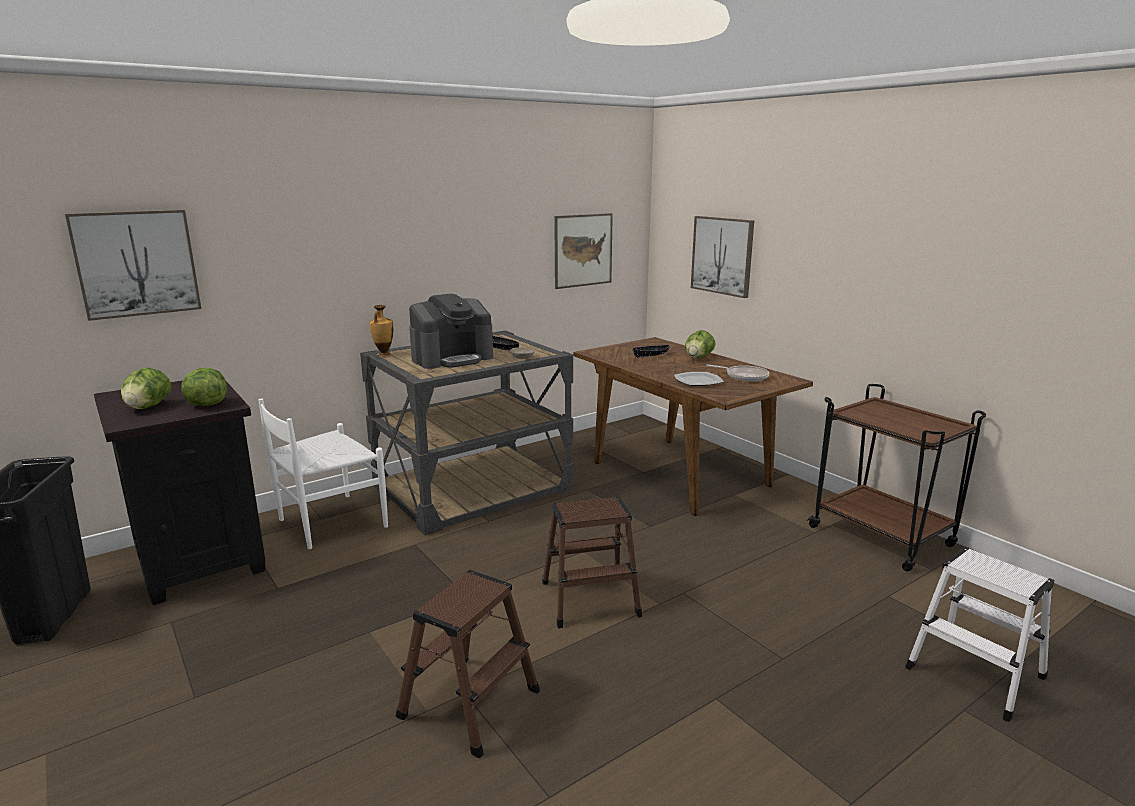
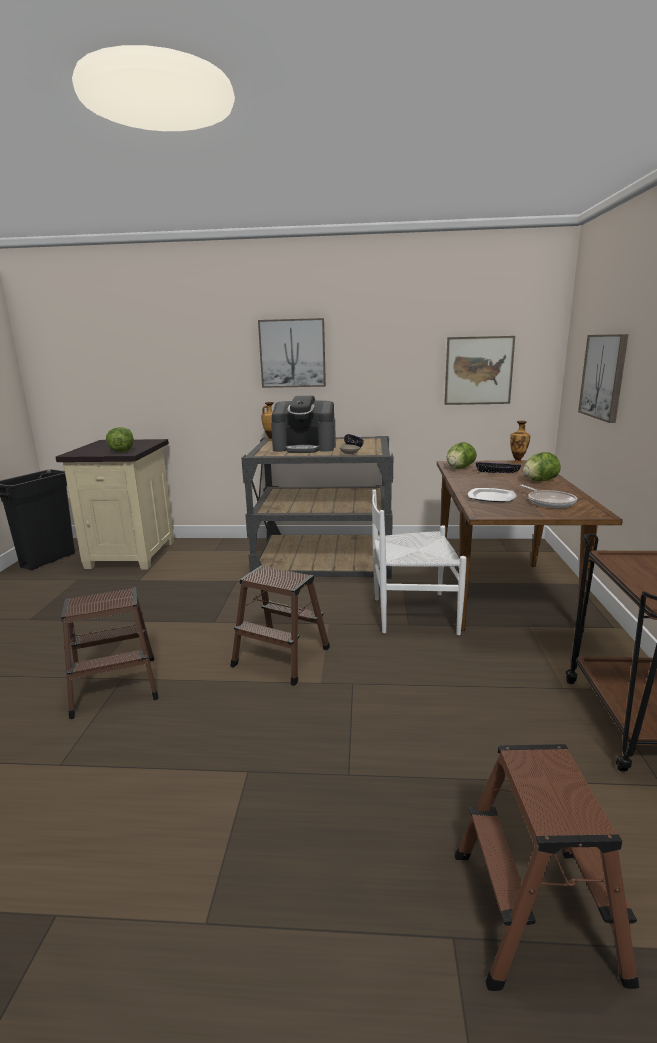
camera: 40 degrees right, 0 degrees up
(136, 263) = (126, 362): picture -> picture (292, 353)
(148, 407) = (99, 448): lettuce -> lettuce (459, 468)
(200, 560) = (133, 554): black cabinet -> beige cabinet
(330, 523) = (215, 554): white chair -> white chair (413, 614)
(643, 341) = (518, 461): none -> vase
(976, 672) = (536, 914): white step ladder -> brown step ladder

